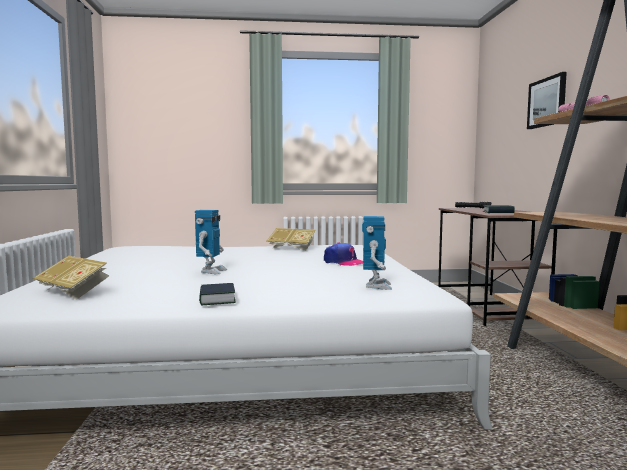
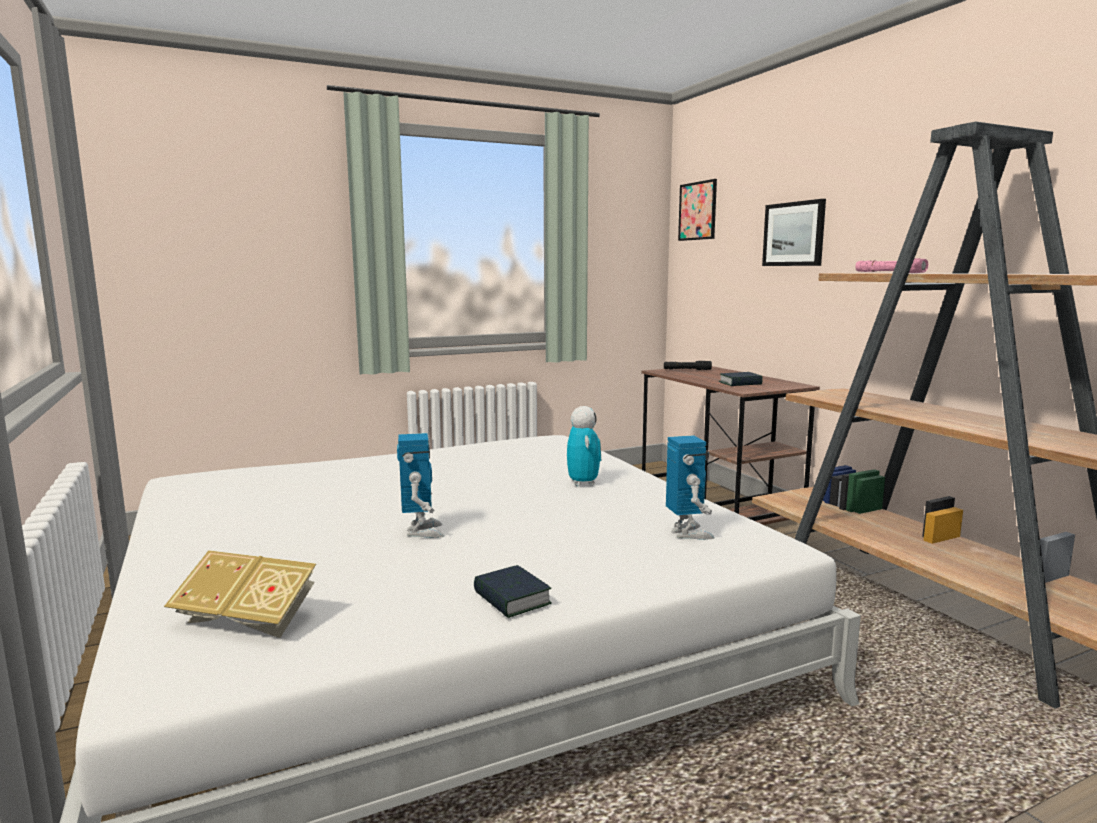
camera: 20 degrees left, 5 degrees up
(291, 248) = (467, 455): book -> none
(344, 262) = (583, 483): cap -> toy robot
(491, 97) = (697, 211): none -> picture

